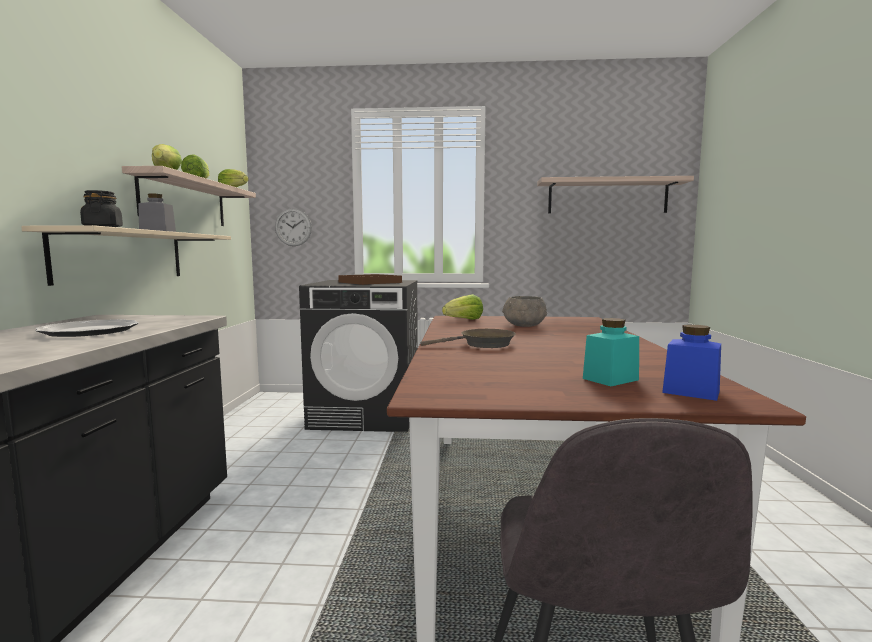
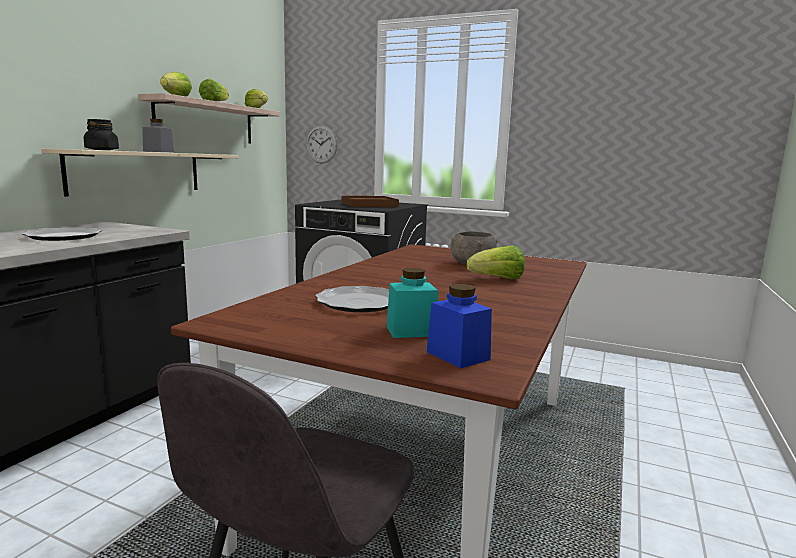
camera: 20 degrees right, 5 degrees up
(464, 320) = (426, 252): lettuce -> lettuce (497, 279)
(482, 344) = (379, 280): brown frying pan -> none
(512, 363) = (360, 302): none -> plate
(607, 197) = (660, 114): shelf -> none

